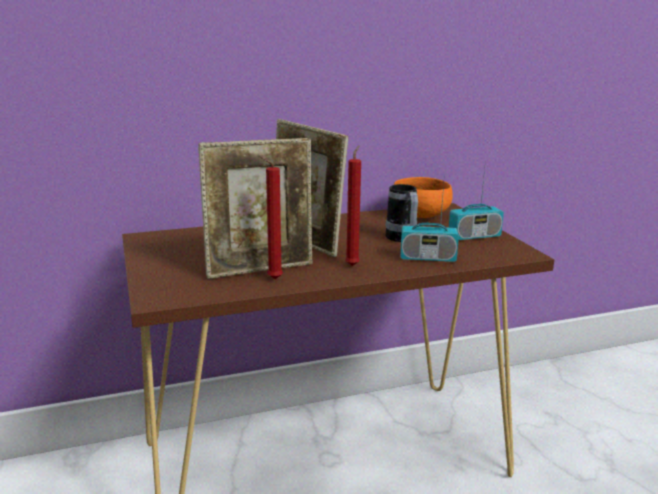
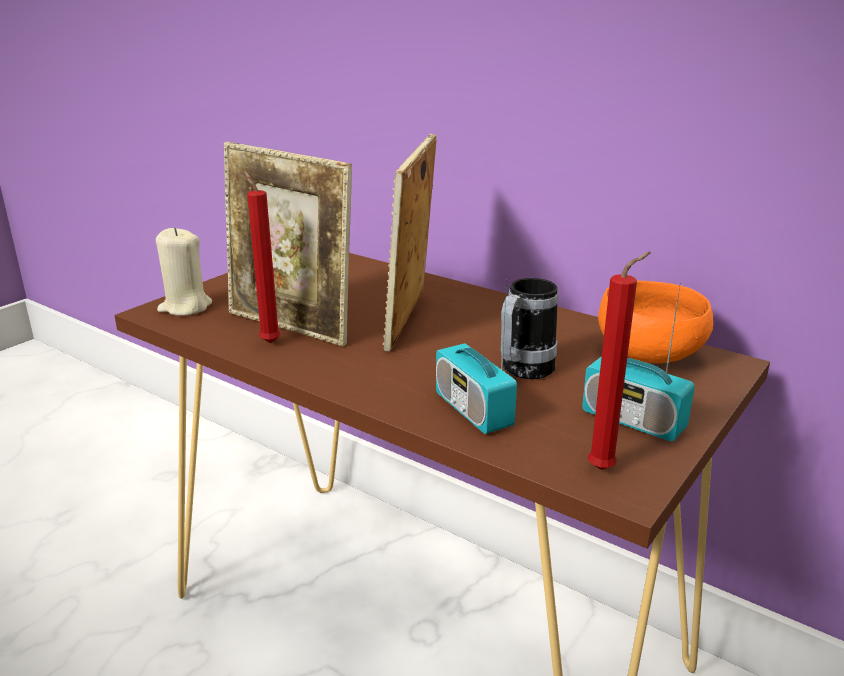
camera: 55 degrees right, 5 degrees up
(167, 289) = (185, 307): none -> beige candle
(353, 265) = (373, 370): red candle -> red candle (605, 469)

